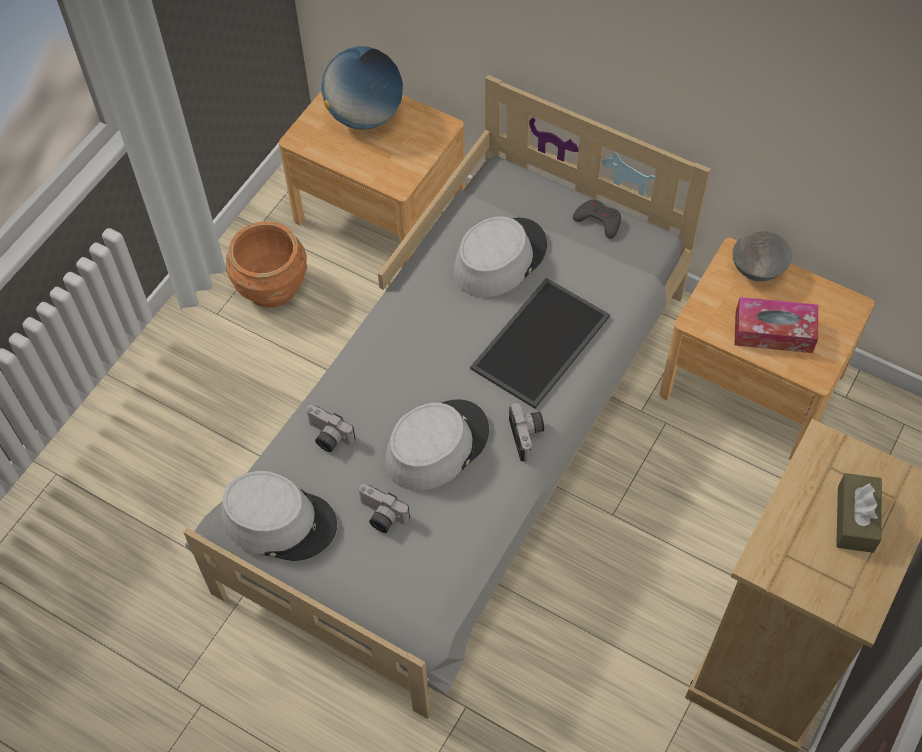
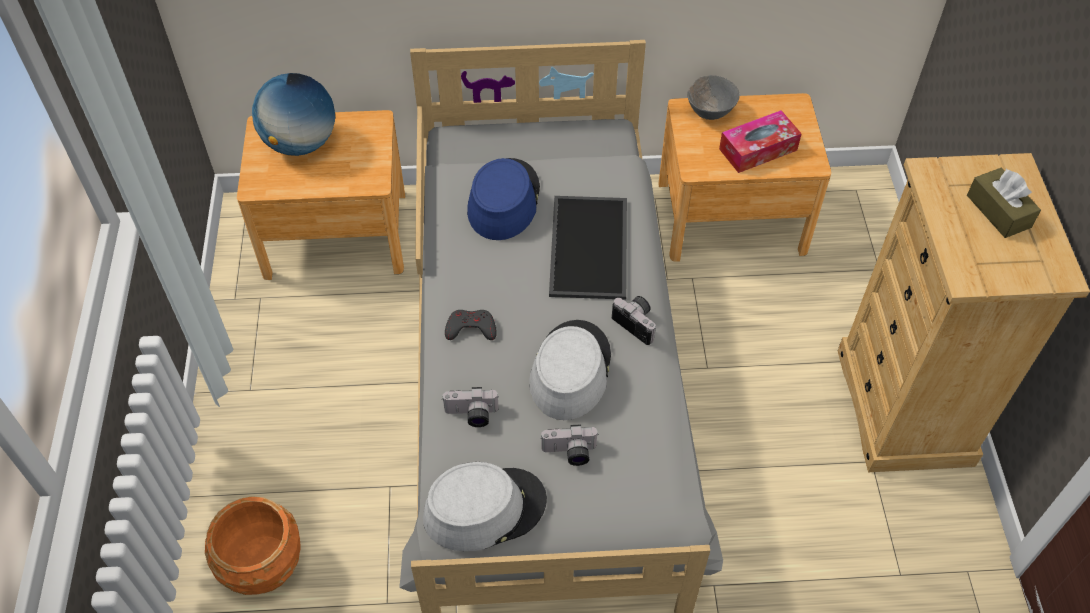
camera: 35 degrees left, 5 degrees down
(272, 286) = (284, 341): orange planter -> orange planter (263, 564)
(499, 258) = (503, 200): grey hat -> blue hat
(598, 221) = (559, 135): grey game controller -> grey game controller (471, 328)

